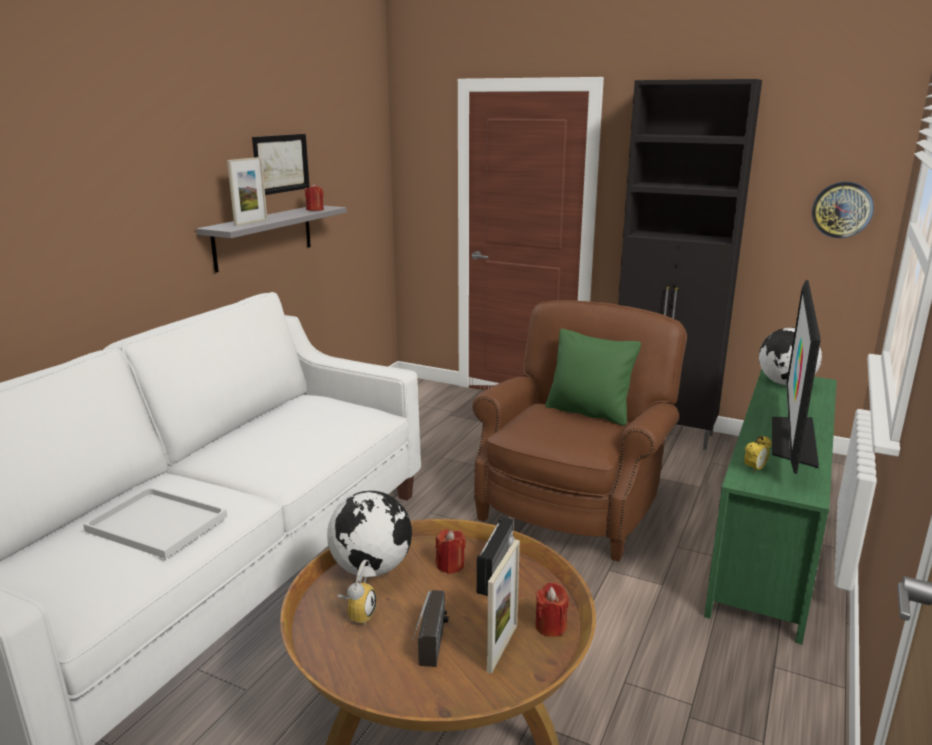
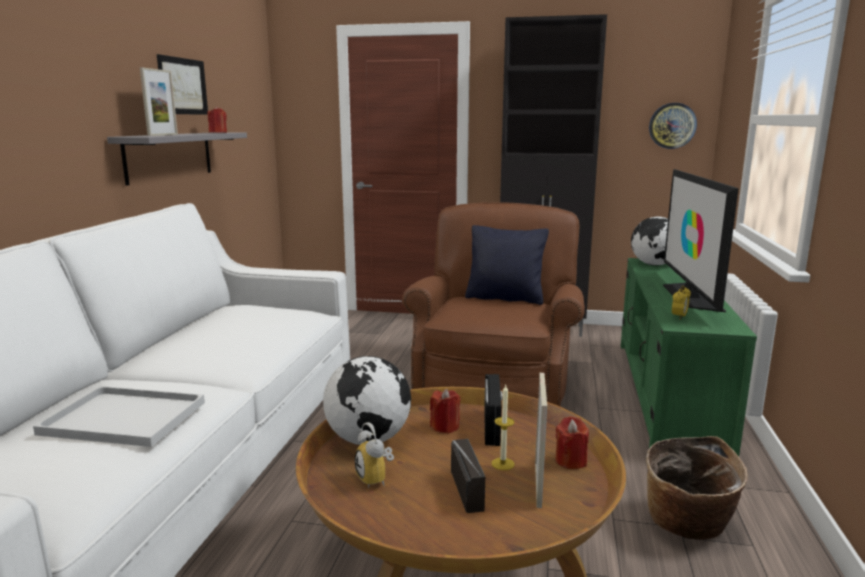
camera: 15 degrees left, 5 degrees down
(358, 614) = (377, 479): alarm clock -> alarm clock turned 150 degrees clockwise
(482, 618) = (503, 464): none -> candle
(589, 412) = (505, 298): green pillow -> black pillow
(702, 704) = (687, 525): none -> basket

